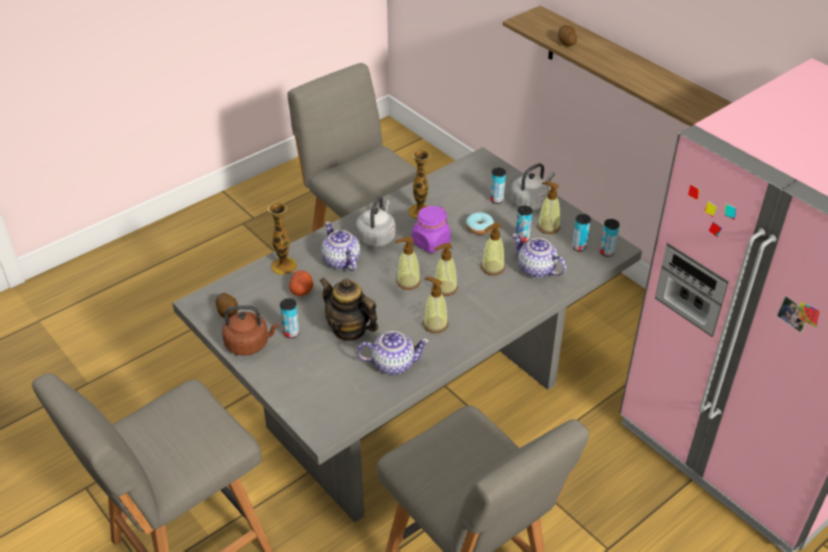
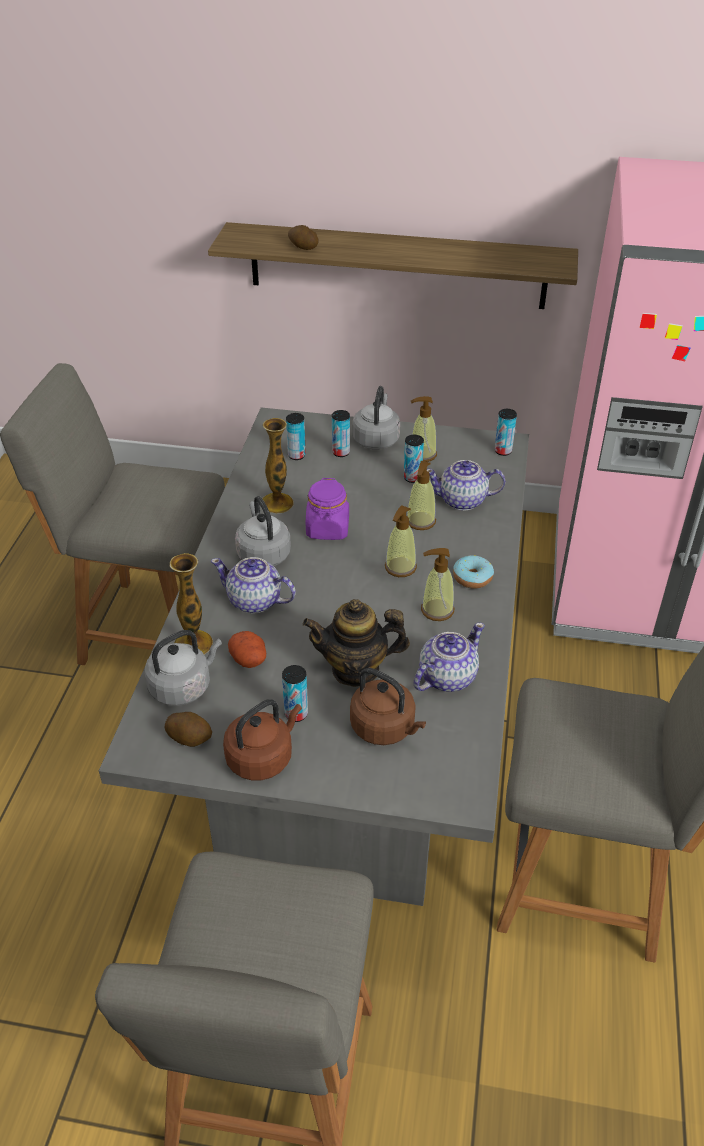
camera: 40 degrees left, 0 degrees up
(254, 285) = (183, 686): none -> grey kettle
(326, 369) = (385, 728): none -> brown kettle
(408, 282) = (355, 582): soap dispenser -> none
(479, 228) = (358, 488): donut -> donut (472, 578)
(579, 247) = (473, 459): can -> can (296, 455)

